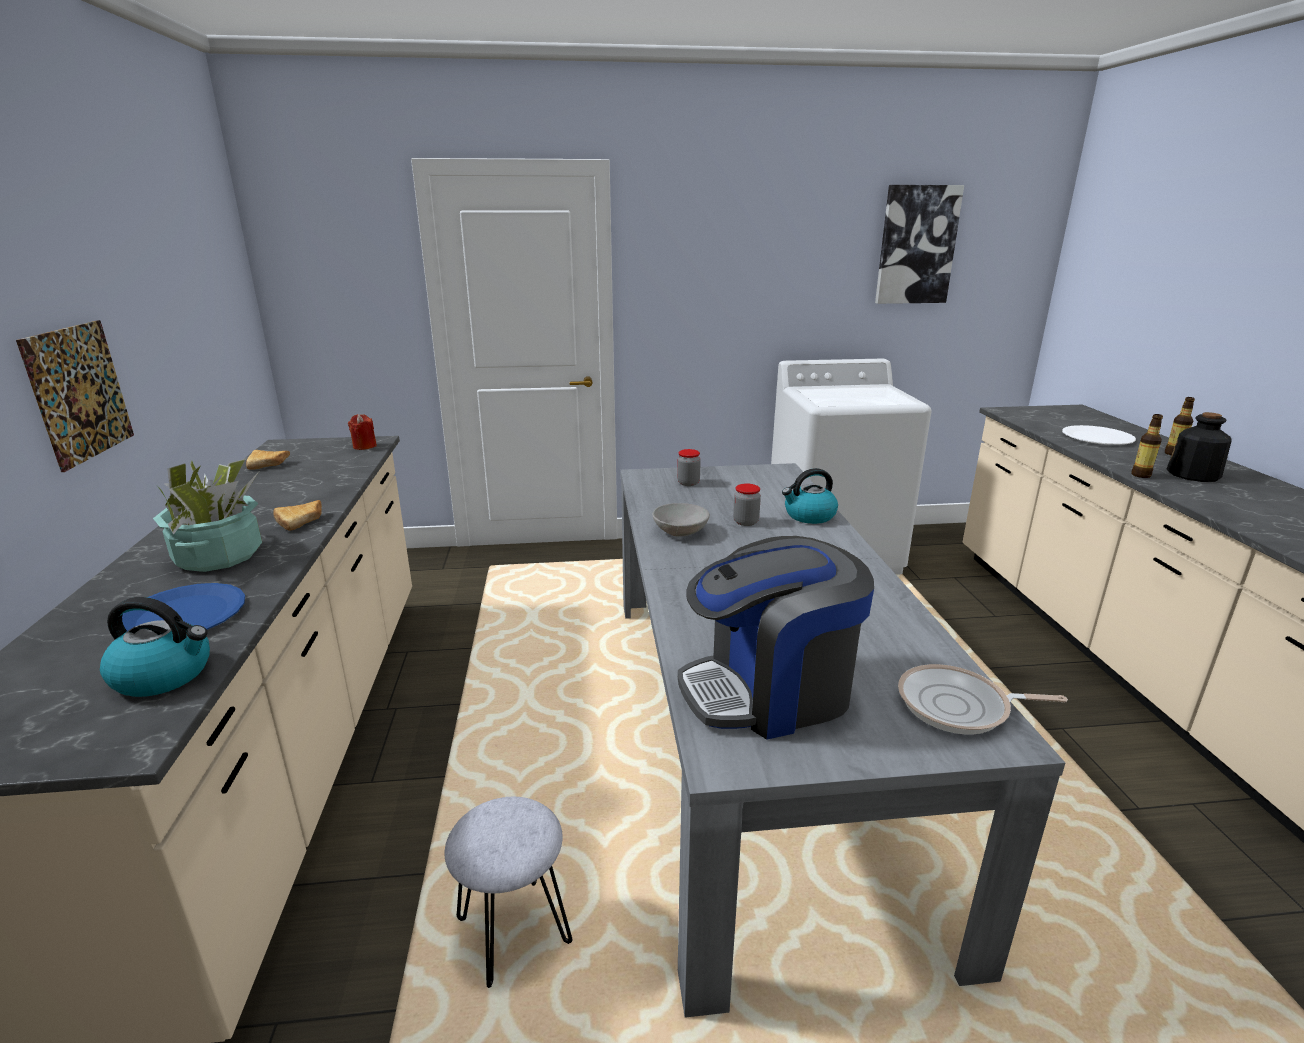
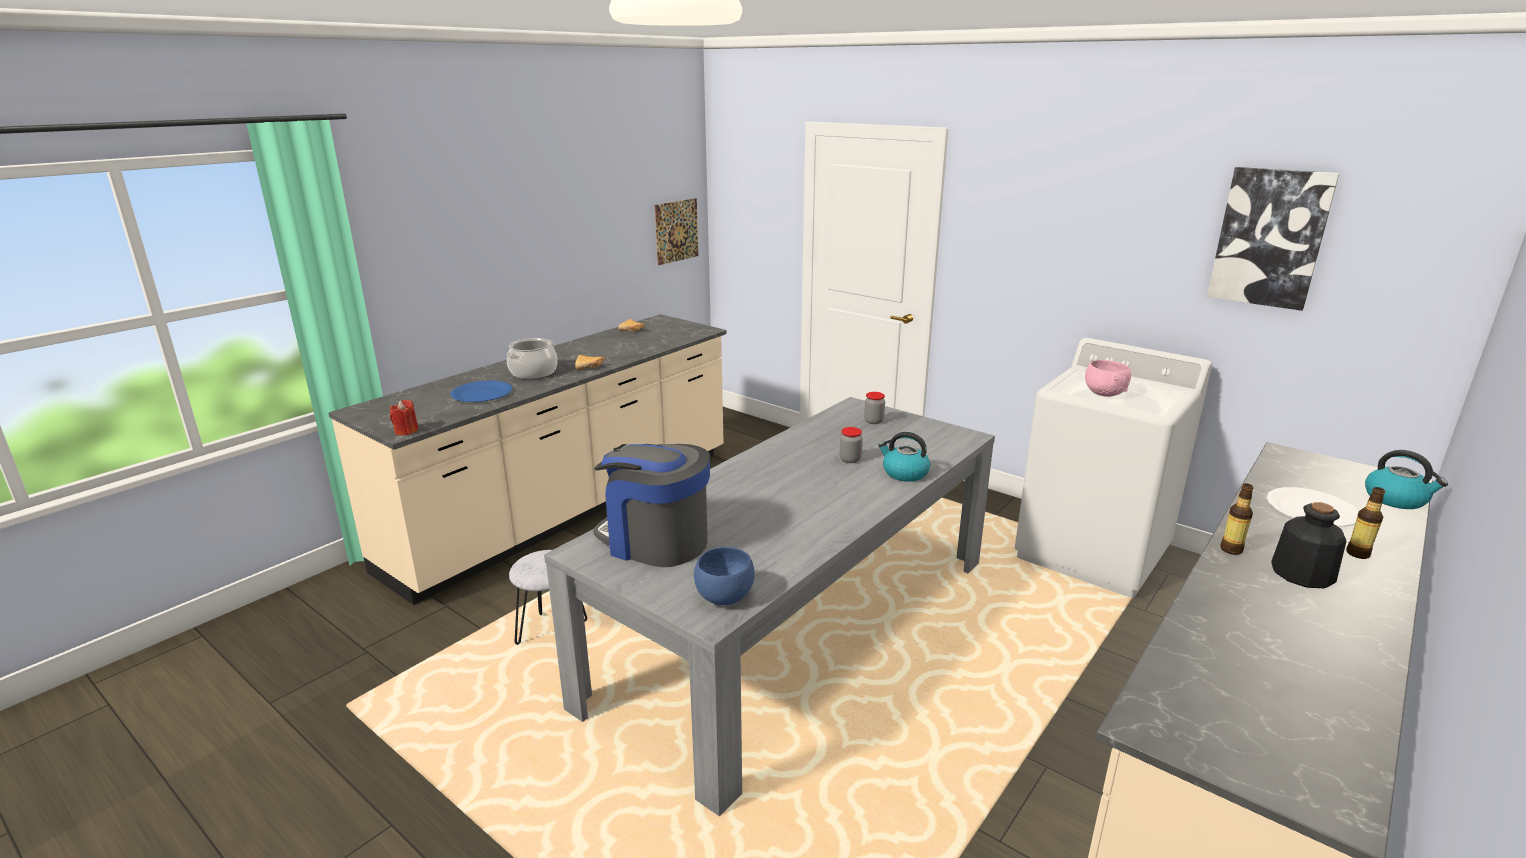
camera: 45 degrees right, 0 degrees up
(80, 393) = (527, 269): picture -> picture (676, 231)
(165, 675) = (442, 414): kettle -> kettle (1396, 499)
(219, 556) = (533, 372): potted plant -> cooking pot
(364, 446) = (695, 332): red candle -> red candle (406, 431)
(680, 532) = (794, 449): grey bowl -> none
(856, 400) = (1104, 393): none -> pink bowl
(959, 707) = (724, 597): frying pan -> blue bowl

